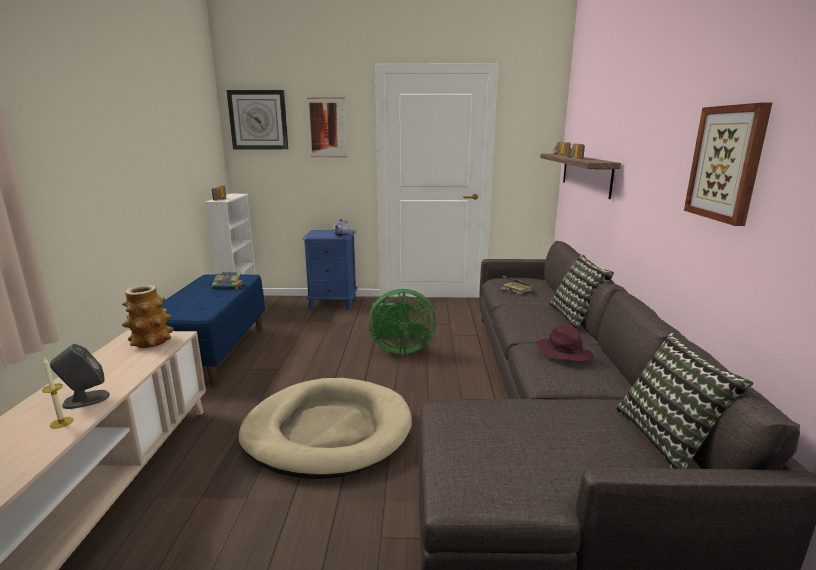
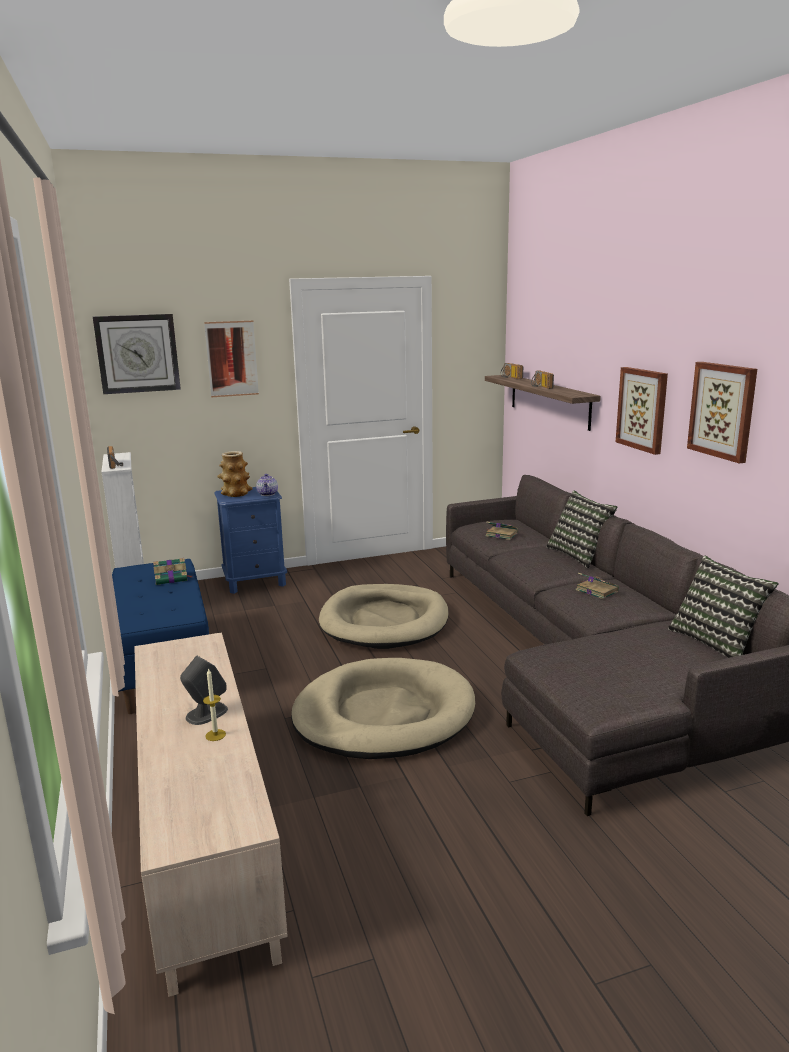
camera: 20 degrees left, 0 degrees up
(151, 341) = (185, 651): vase -> vase (236, 494)
(399, 348) = (384, 621): green fan -> beige dog bed
(563, 352) = (596, 590): purple hat -> book
(652, 172) = (643, 409): none -> picture

